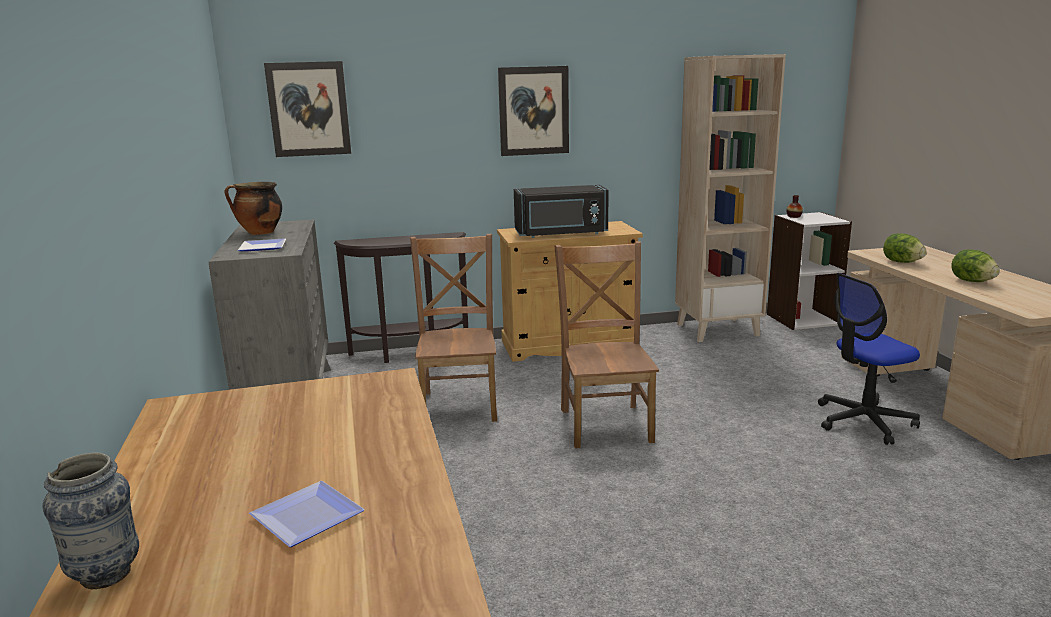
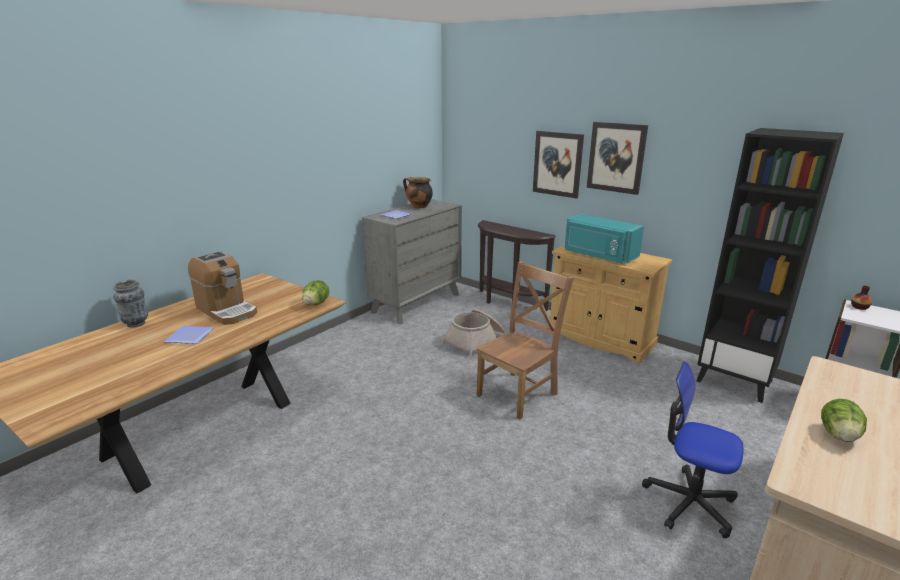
camera: 50 degrees right, 5 degrees up
(256, 460) = (227, 310): none -> coffee machine
(309, 109) = (479, 137): picture -> picture (557, 164)
(460, 403) = (475, 342): brown chair -> basket
(561, 234) = (599, 256): black microwave -> turquoise microwave
(718, 330) = (735, 381): beige bookcase -> black bookcase
(902, 262) = (830, 388): lettuce -> lettuce (316, 304)

